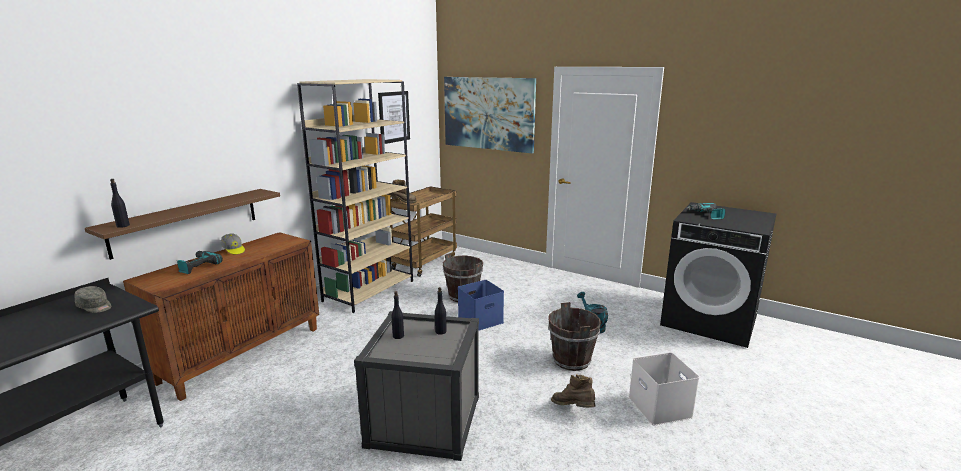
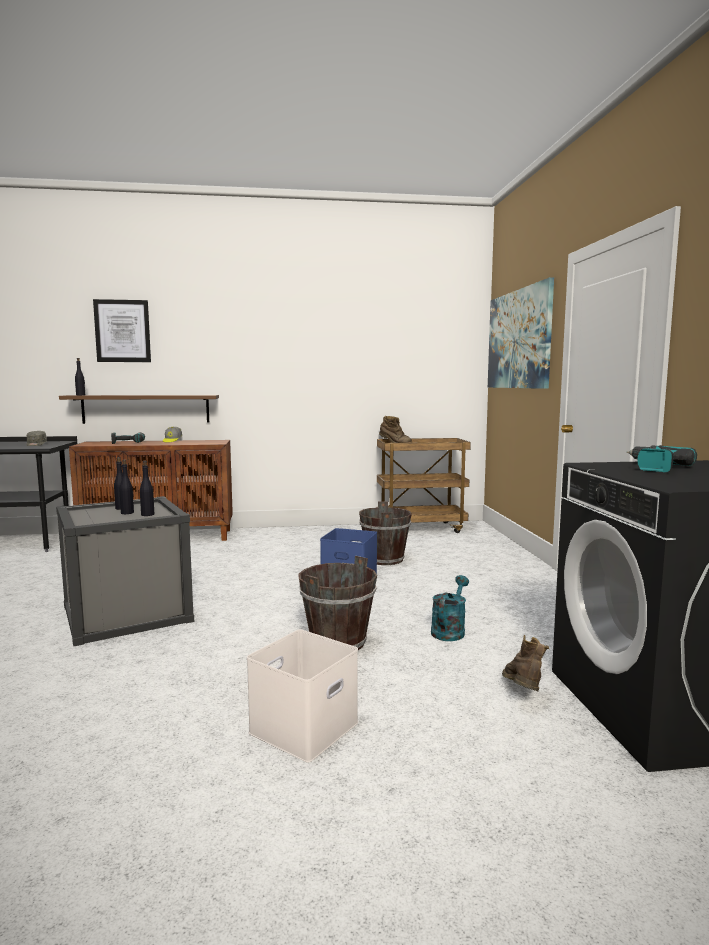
camera: 50 degrees right, 10 degrees down
(369, 290) = (322, 532): beige bookcase -> none
(394, 117) = (405, 345): picture -> picture (122, 331)
(421, 337) = (127, 513): none -> black bottle
(573, 409) = (225, 672): brown boot -> brown boot (522, 694)

